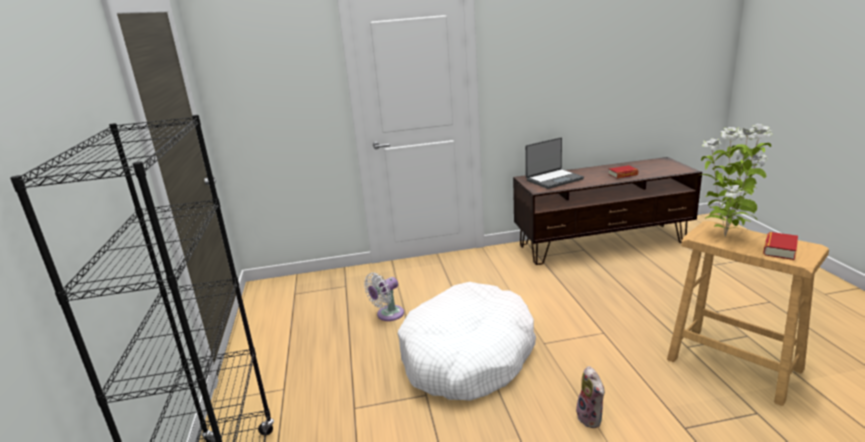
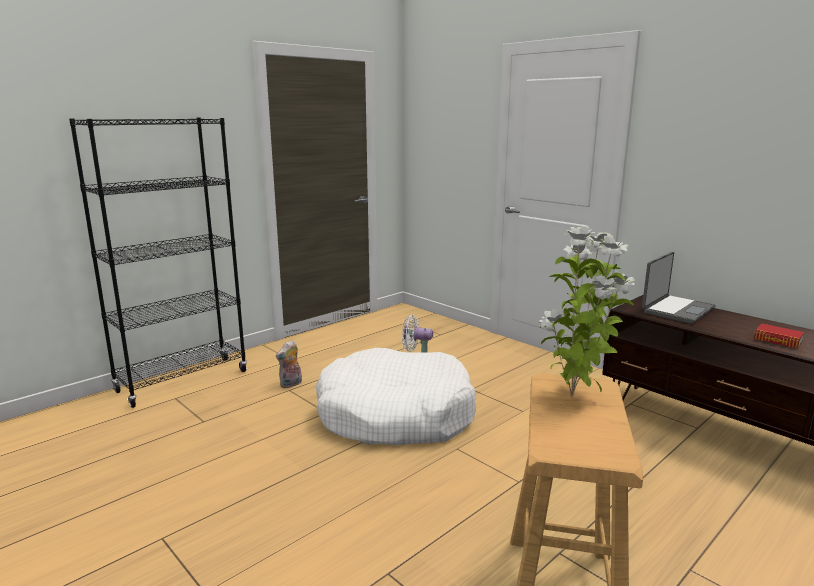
camera: 55 degrees right, 5 degrees down
(553, 179) = (676, 310): laptop -> laptop turned 75 degrees counterclockwise
(591, 418) = (357, 504): plush toy -> plush toy (291, 384)
(779, 249) = (572, 433): book -> none

